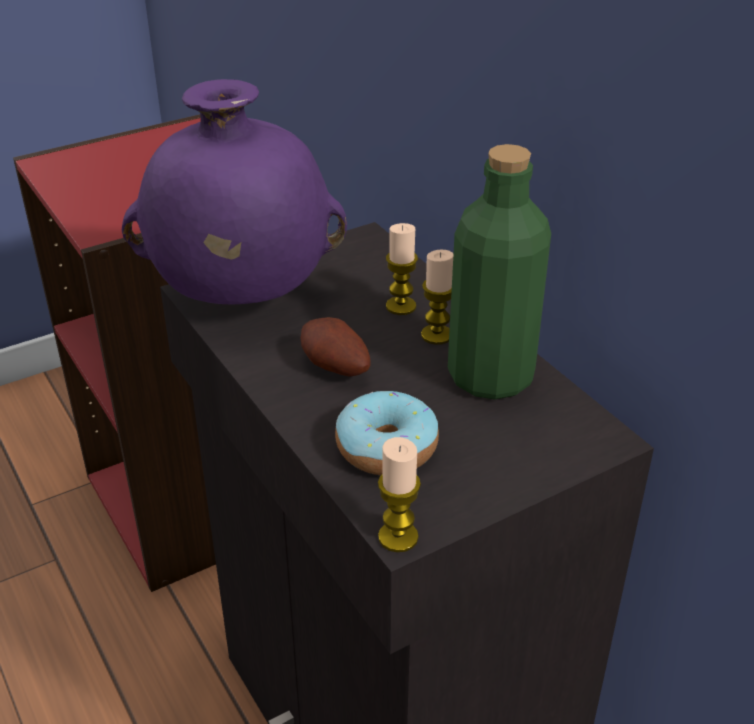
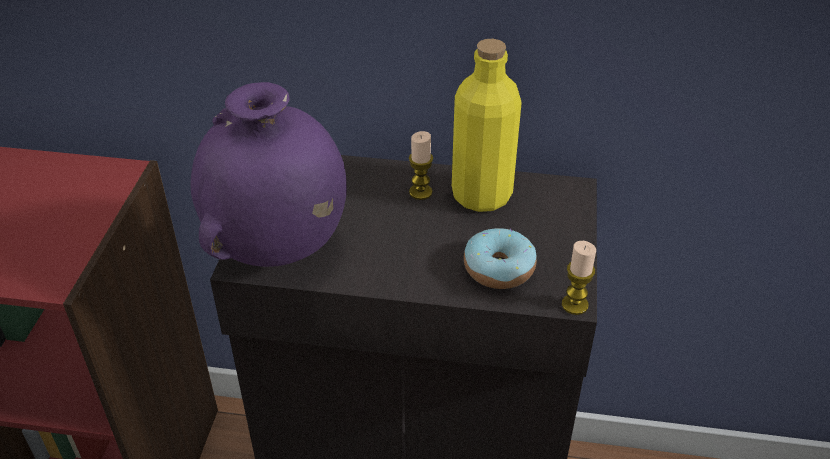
camera: 50 degrees left, 5 degrees up
(334, 368) = (403, 249): potato -> none
(401, 306) = (375, 189): candle -> none
(490, 376) = (481, 195): green bottle -> yellow bottle

